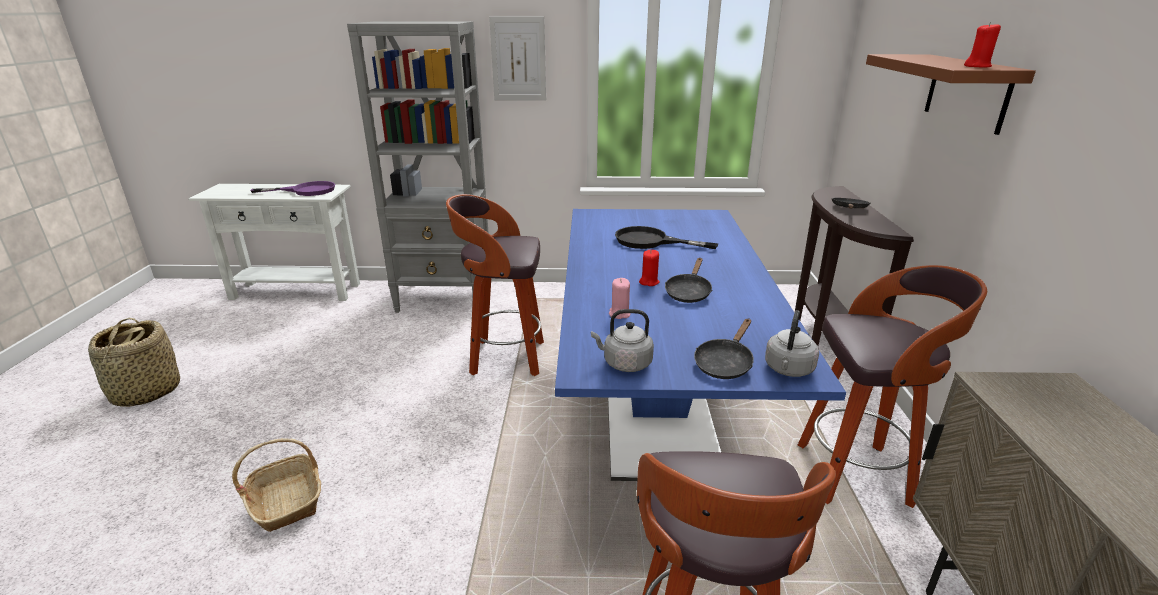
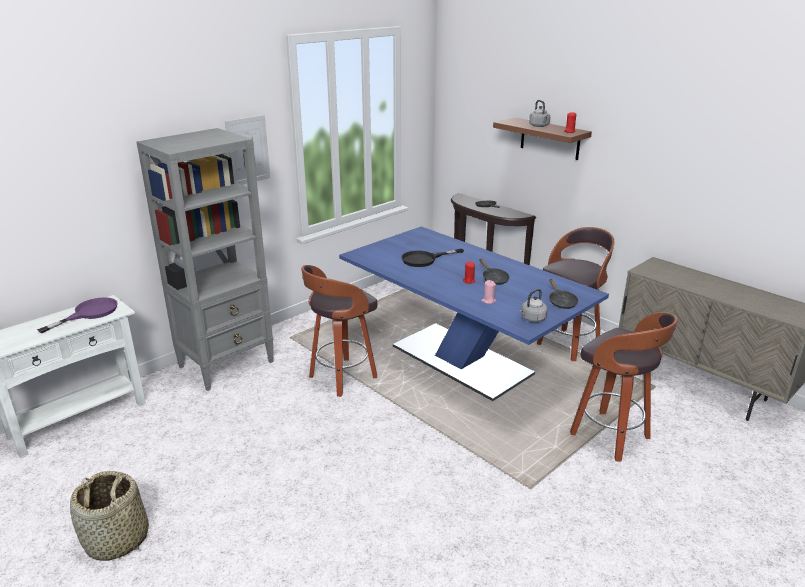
camera: 45 degrees left, 0 degrees up
(286, 501) = (361, 509): basket -> none
(788, 370) = (582, 294): grey kettle -> grey kettle (539, 126)

